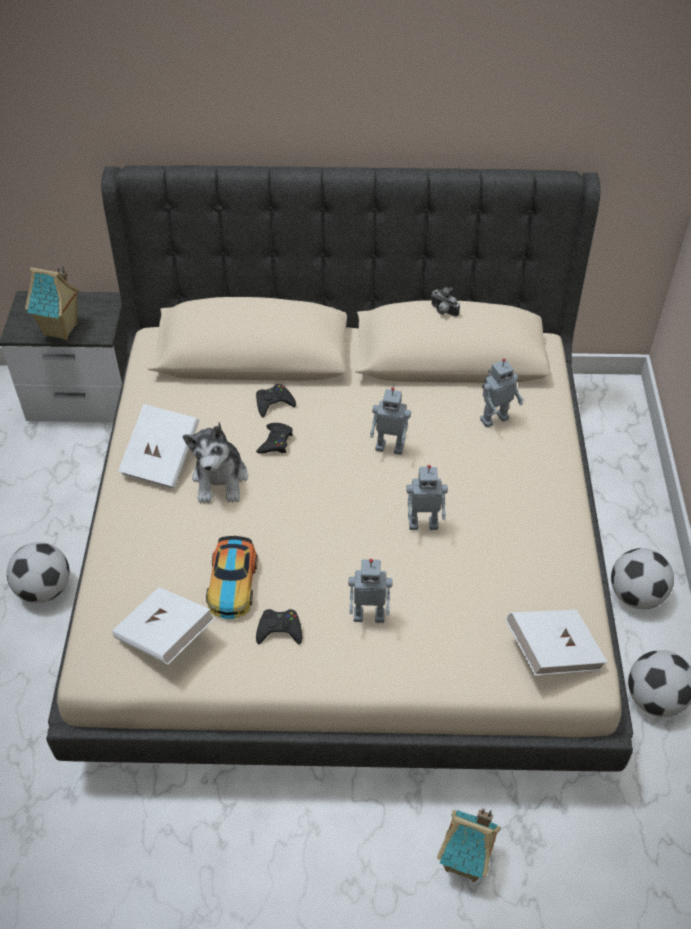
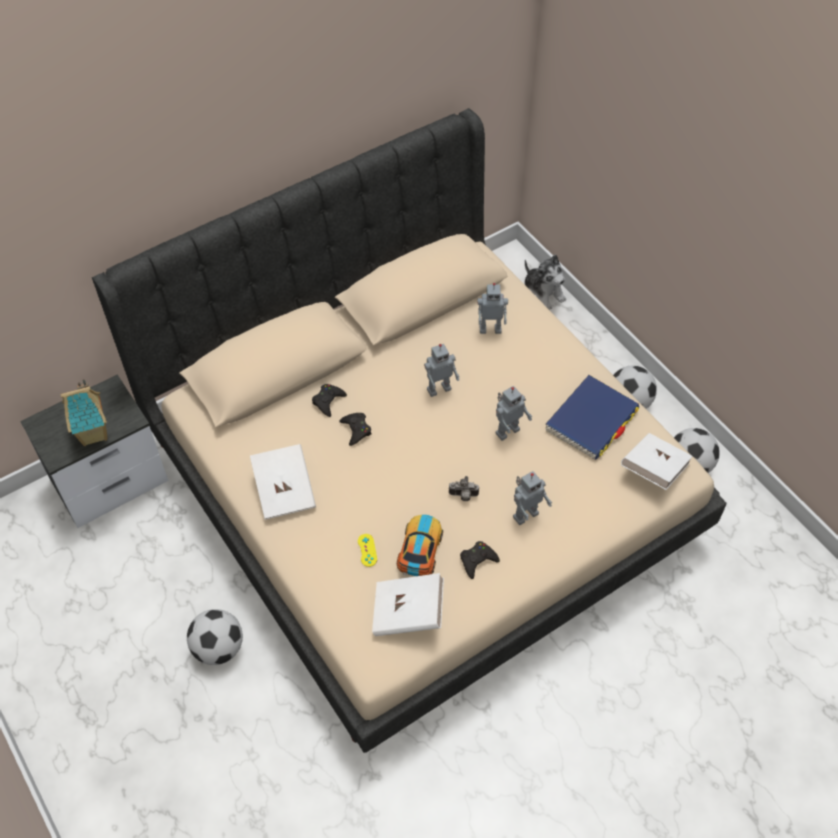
camera: 35 degrees left, 5 degrees up
(184, 555) = (367, 550): none -> yellow game controller
(220, 479) = (341, 480): plush toy -> plush toy (543, 293)
(232, 584) = (420, 549): toy car -> toy car turned 135 degrees counterclockwise
(443, 311) = (411, 266): camera -> camera (463, 496)
(465, 862) = (658, 641): toy house -> none
(493, 418) = (490, 328): toy robot -> toy robot turned 60 degrees clockwise
(525, 562) = (591, 420): none -> blue book

